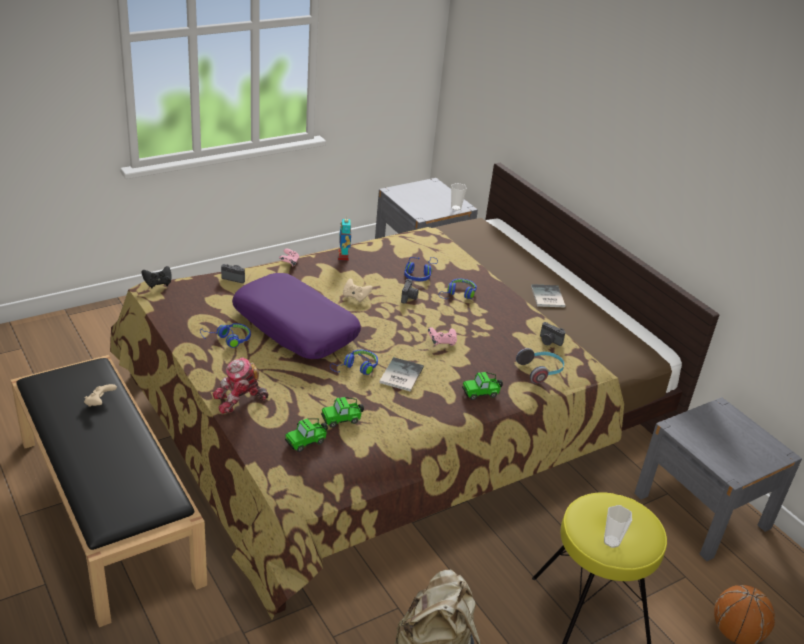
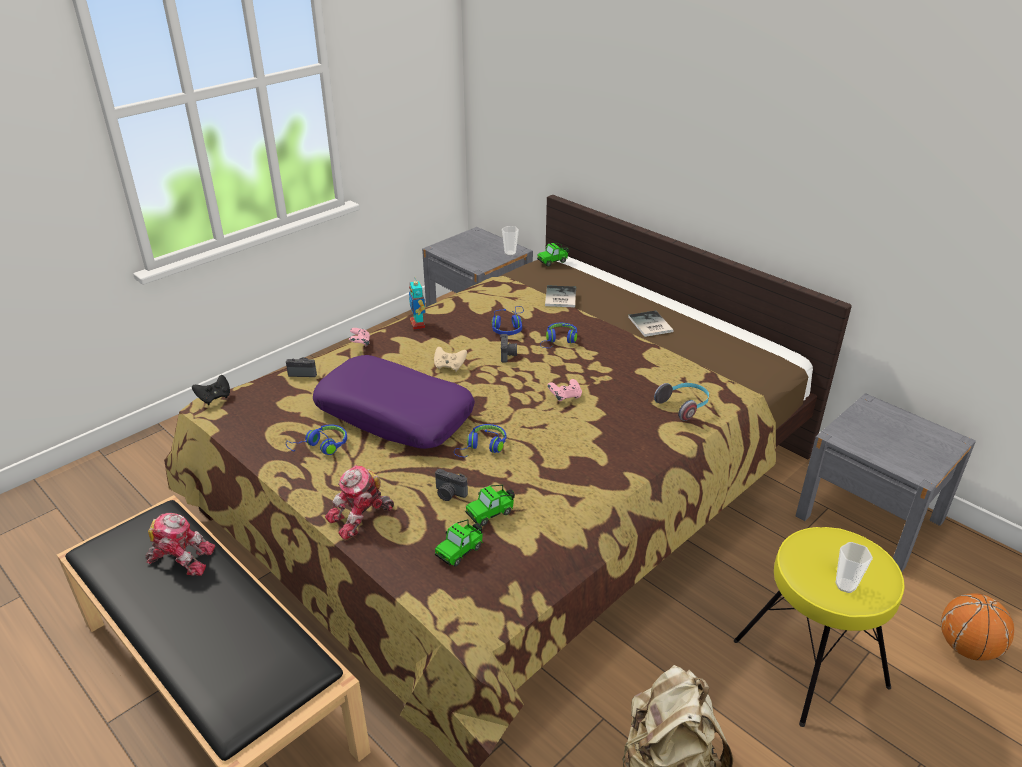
camera: 10 degrees left, 0 degrees up
(100, 402) = (181, 558): beige game controller -> toy robot
(399, 375) = (535, 445): book -> book (559, 298)
(482, 393) = (633, 445): toy car -> toy car (553, 261)
(549, 341) = (677, 371): camera -> camera (449, 494)

